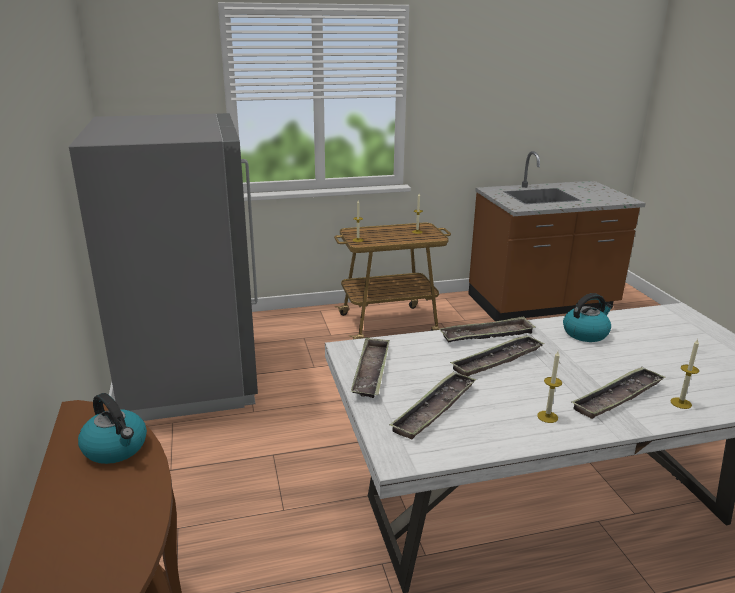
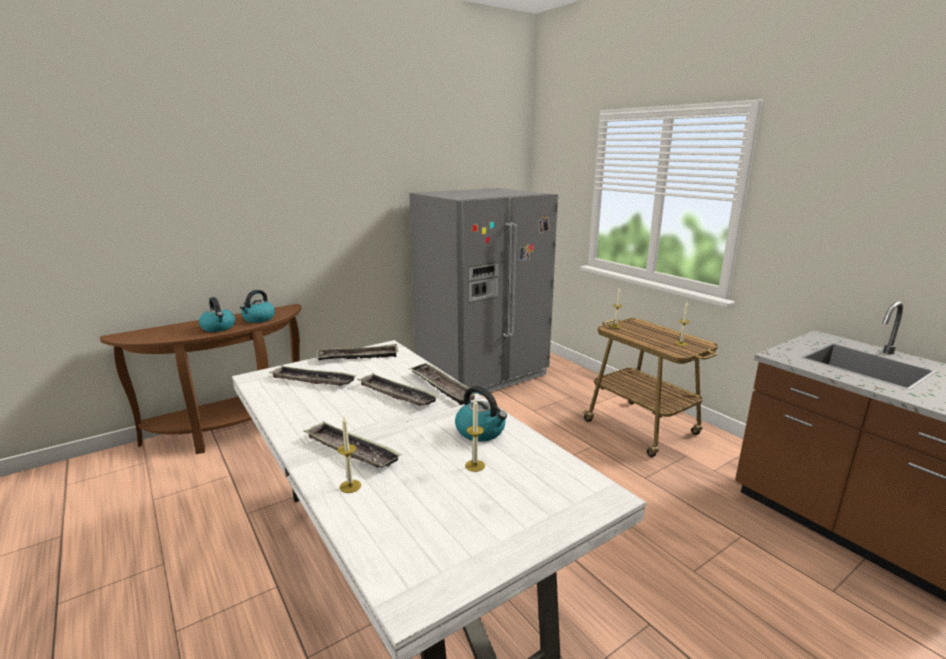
camera: 70 degrees right, 5 degrees down
(121, 499) = (218, 328): none -> kettle
(547, 417) = (310, 420): candle -> candle (475, 465)

